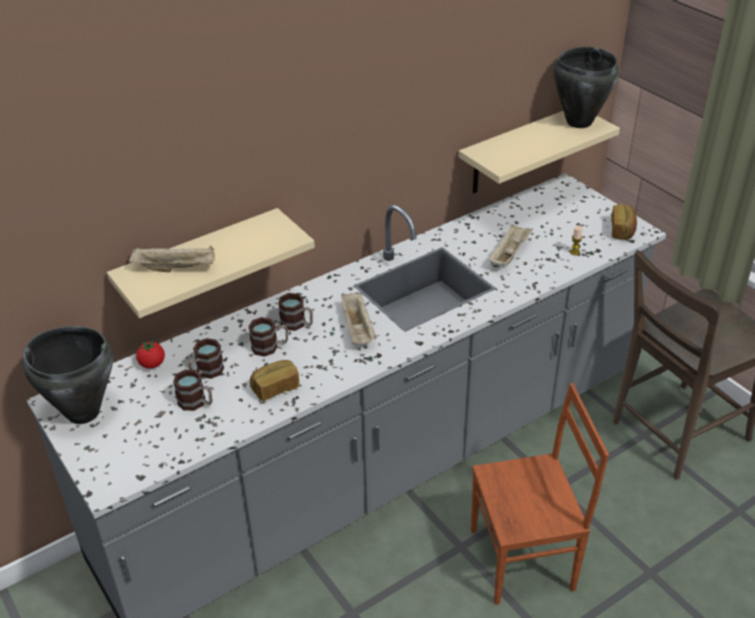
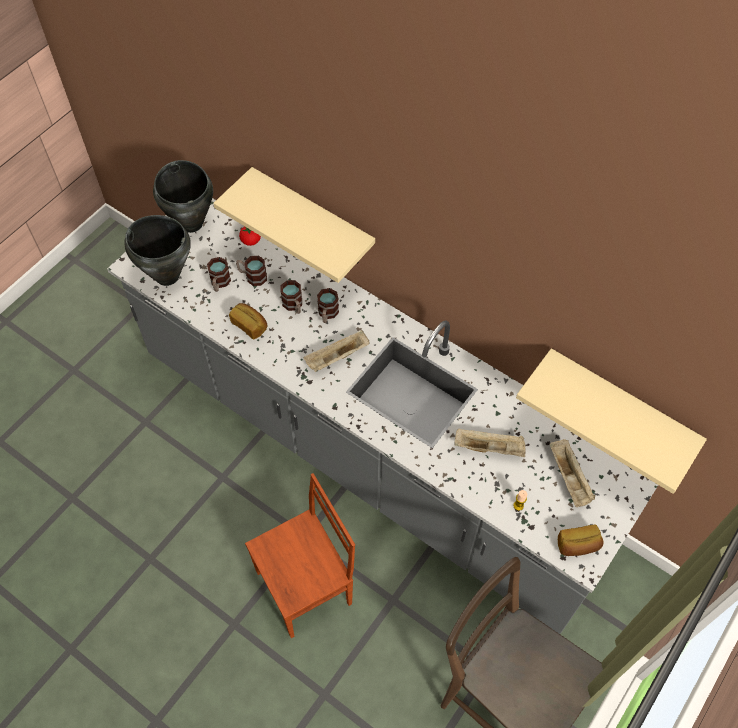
camera: 70 degrees right, 20 degrees up
(176, 268) = (269, 205): beige tray -> beige tray (569, 478)
(524, 560) = (306, 588): brown chair -> brown chair turned 90 degrees counterclockwise
(578, 122) = (665, 446): black cooking pot -> black cooking pot (167, 275)

